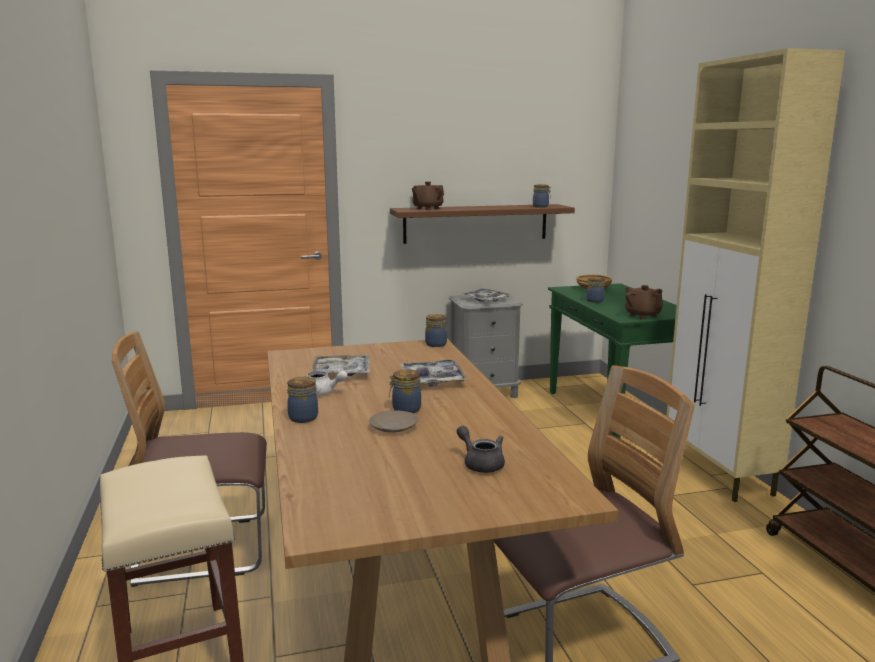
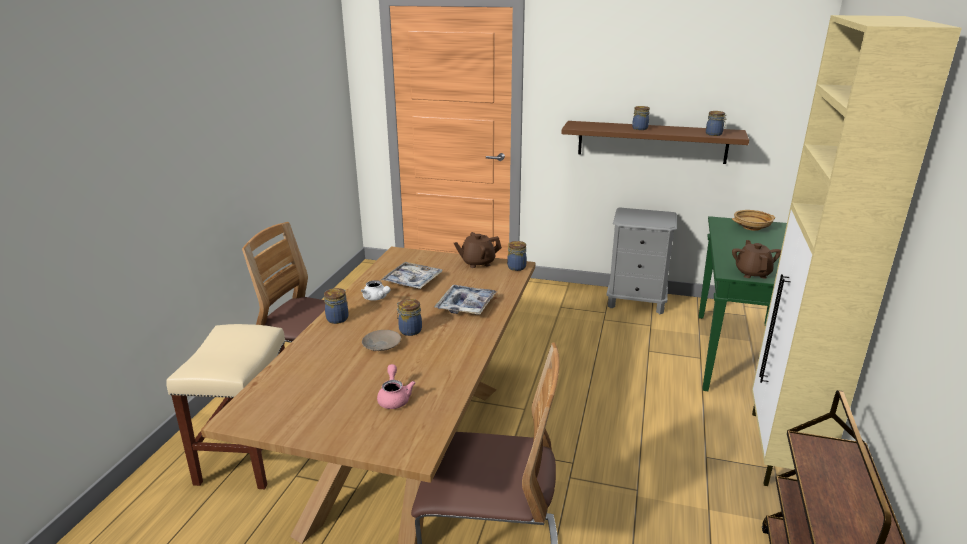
camera: 30 degrees right, 10 degrees up
(427, 209) = (596, 126): brown teapot -> brown teapot (477, 262)
(481, 463) = (394, 398): grey teapot -> pink teapot
(485, 300) = (643, 218): tray -> none
(594, 300) = (730, 243): jar -> jar (640, 128)

